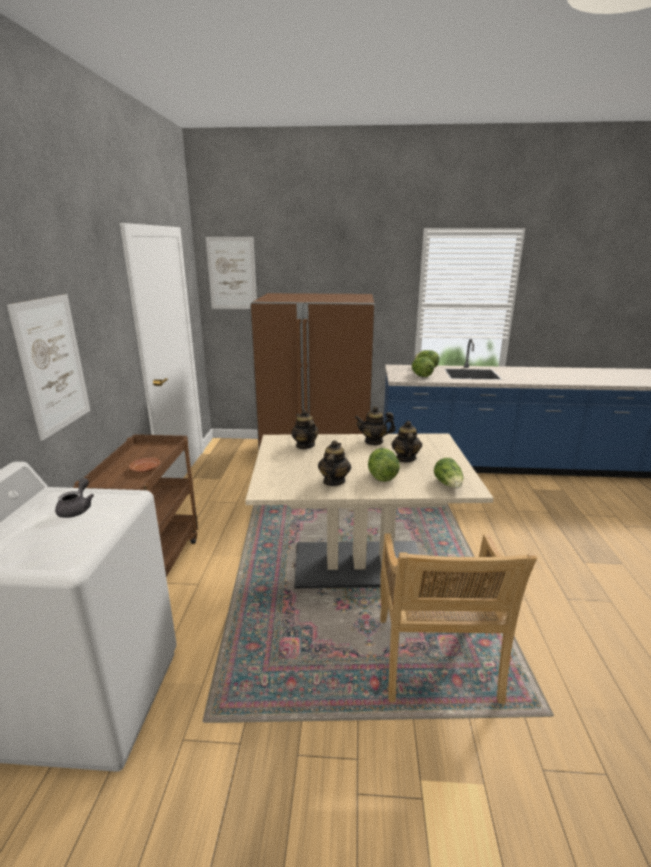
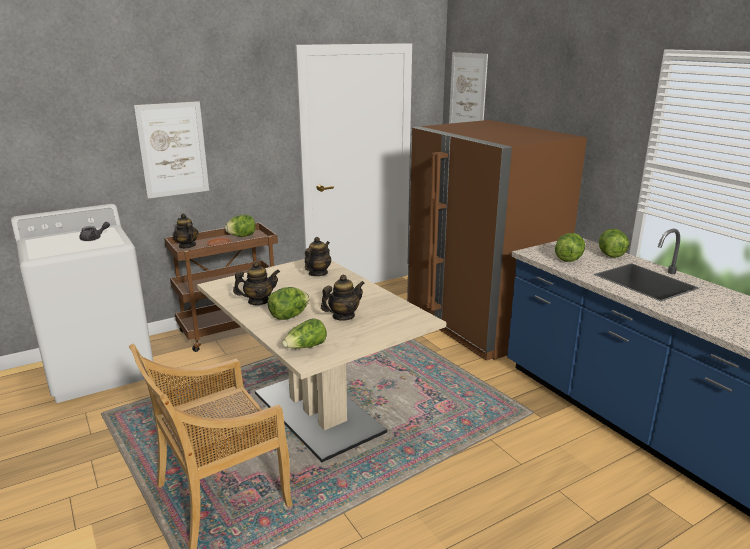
camera: 55 degrees right, 0 degrees up
(139, 453) = (242, 236): none -> lettuce
(374, 441) = (366, 295): teapot -> teapot (187, 246)

